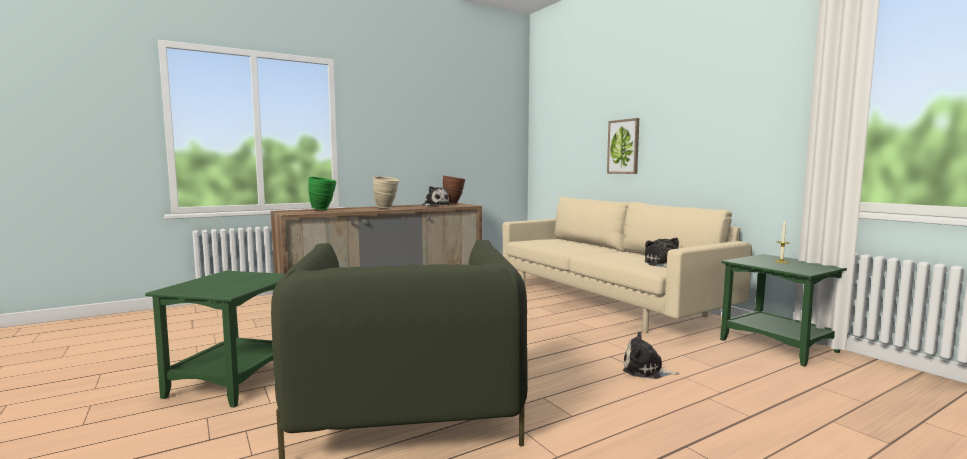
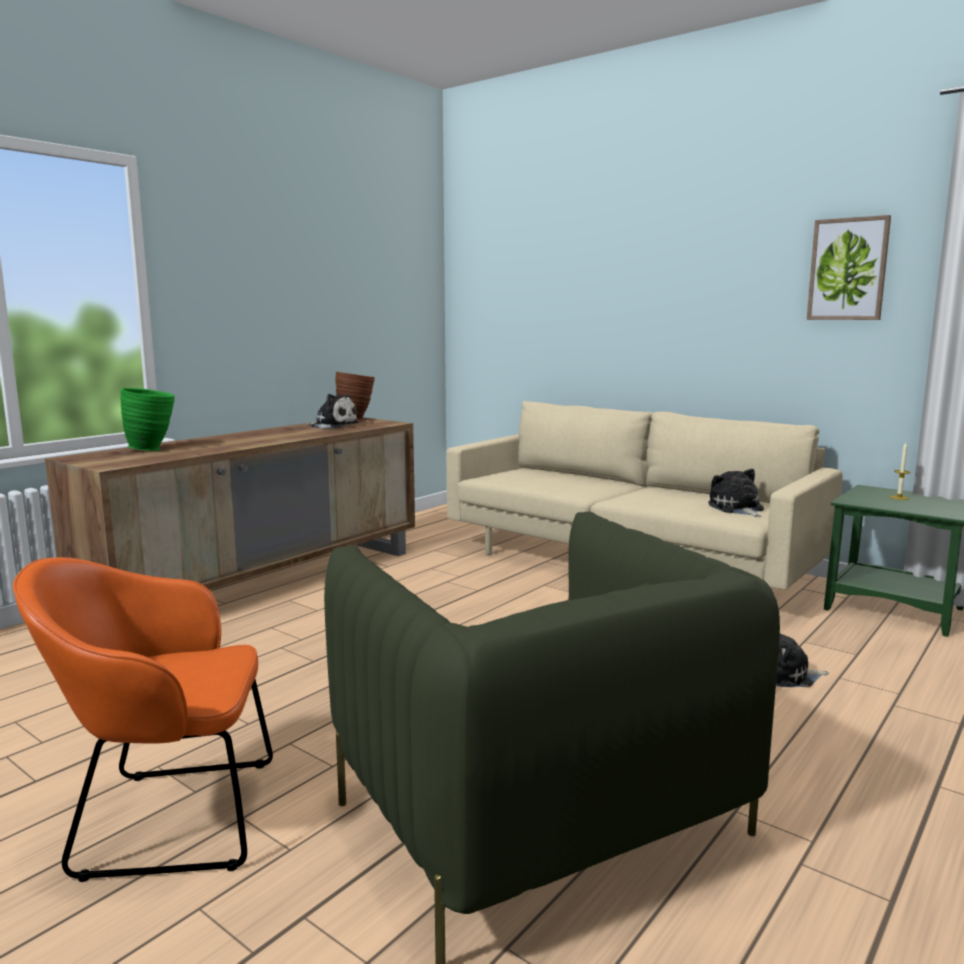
camera: 20 degrees left, 5 degrees up
(233, 380) = (167, 817): green side table -> orange armchair
(386, 208) = (263, 438): beige vase -> none
(623, 146) = (630, 324): picture -> picture (848, 269)

